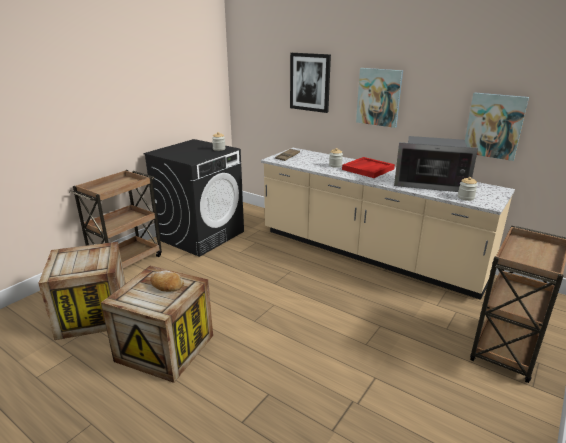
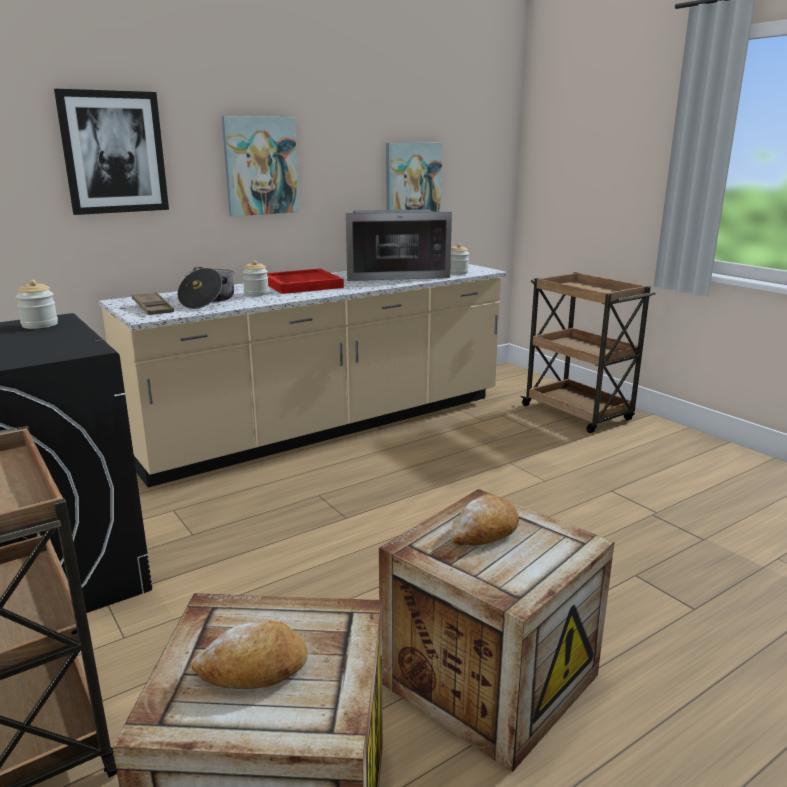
camera: 70 degrees left, 5 degrees down
(78, 259) = (253, 669): none -> bread
(311, 161) = (208, 300): none -> cooking pot
(430, 183) = (395, 274): microwave -> microwave turned 45 degrees clockwise

